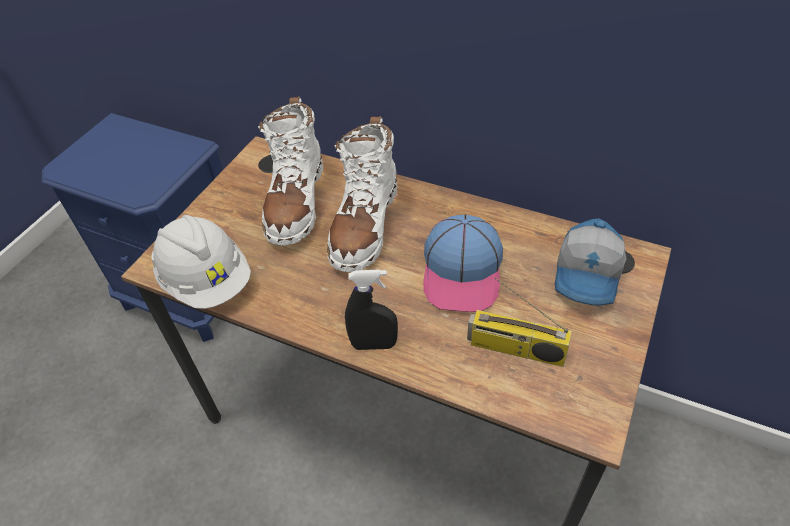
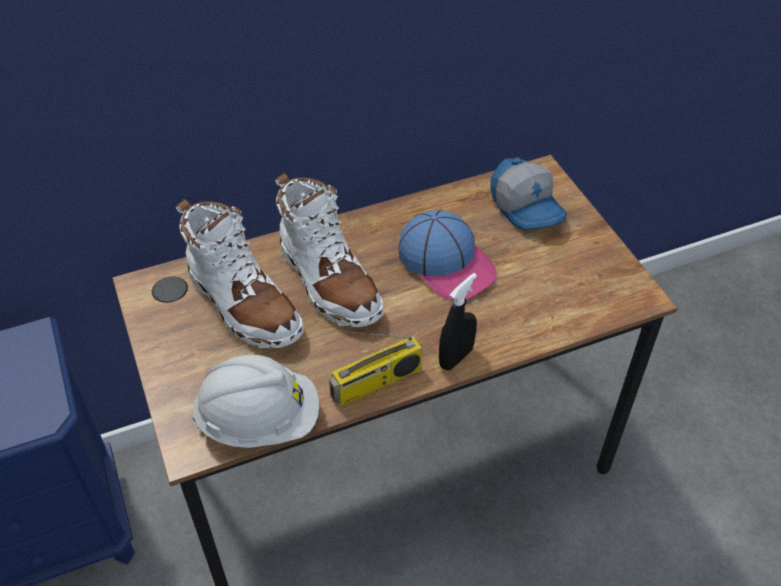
camera: 50 degrees left, 0 degrees up
(515, 349) = (545, 288): radio -> radio (376, 383)

